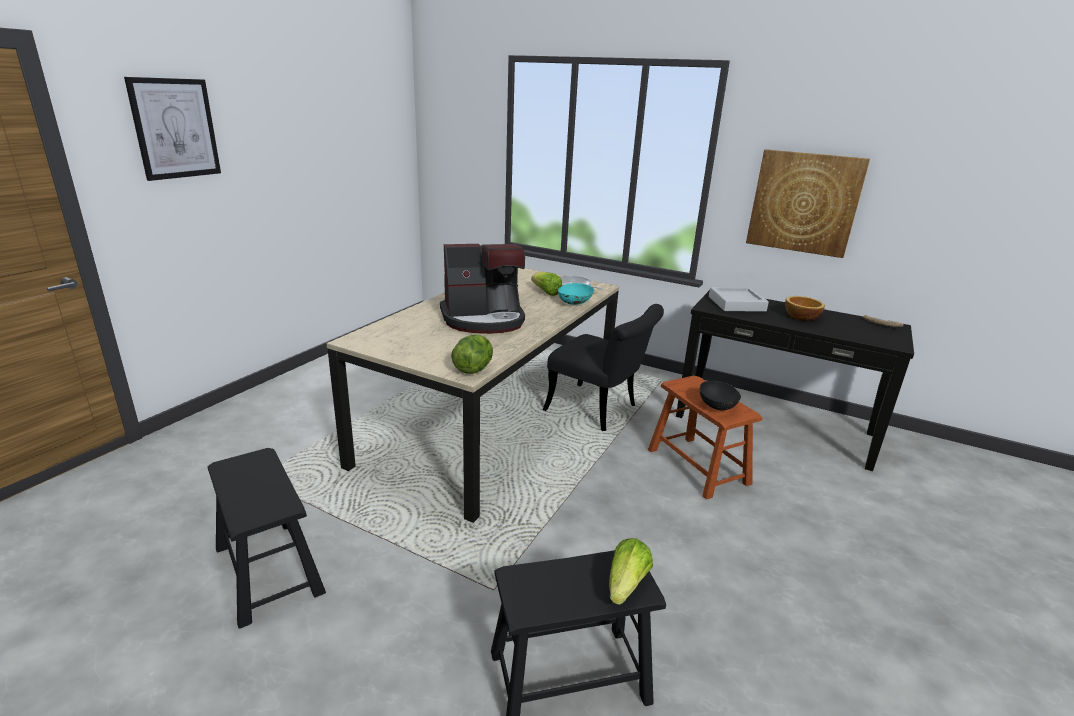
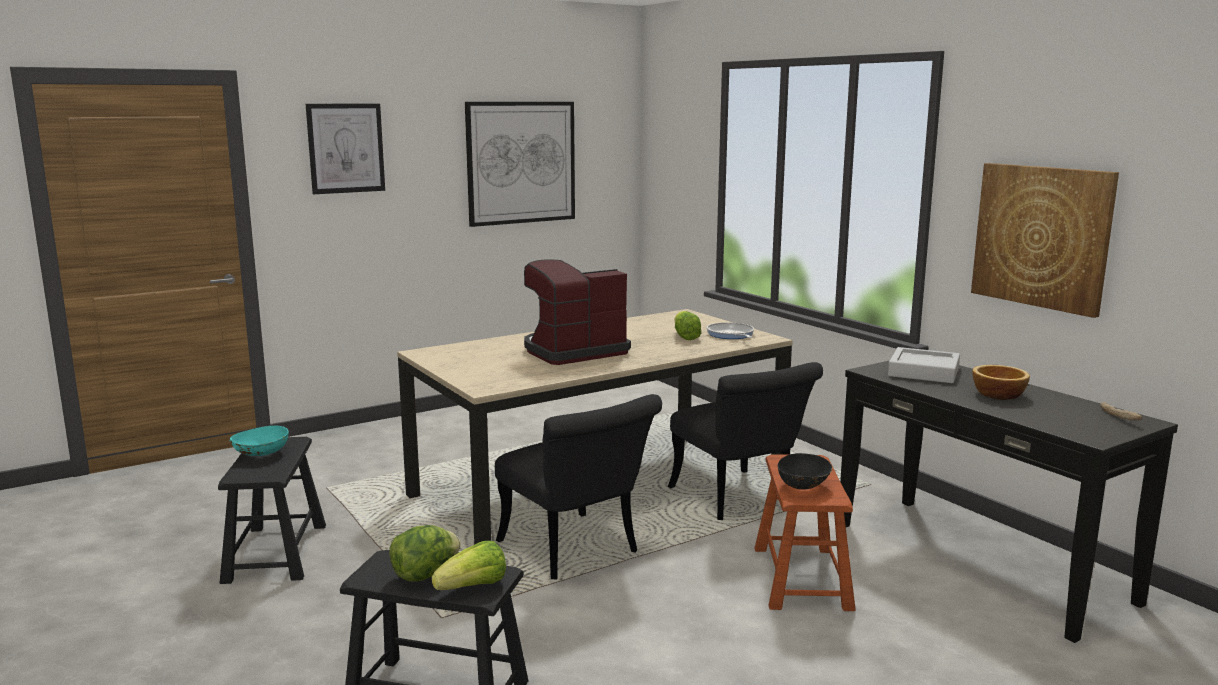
camera: 30 degrees right, 10 degrees down
(333, 141) = (521, 162): none -> picture
(473, 369) = (495, 386): lettuce -> lettuce (425, 575)
(484, 319) = (573, 351): coffee machine -> coffee machine turned 135 degrees clockwise
(535, 487) = (576, 552): none -> black chair
(575, 303) = (702, 349): turquoise bowl -> turquoise bowl (261, 454)

